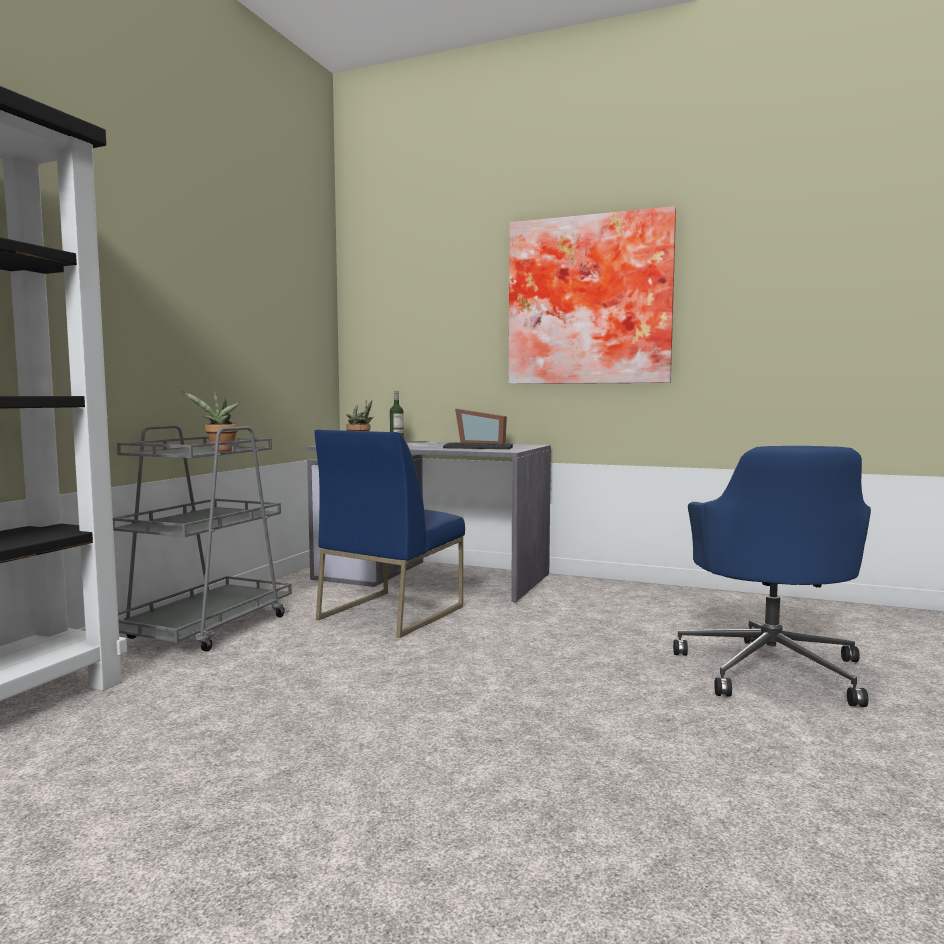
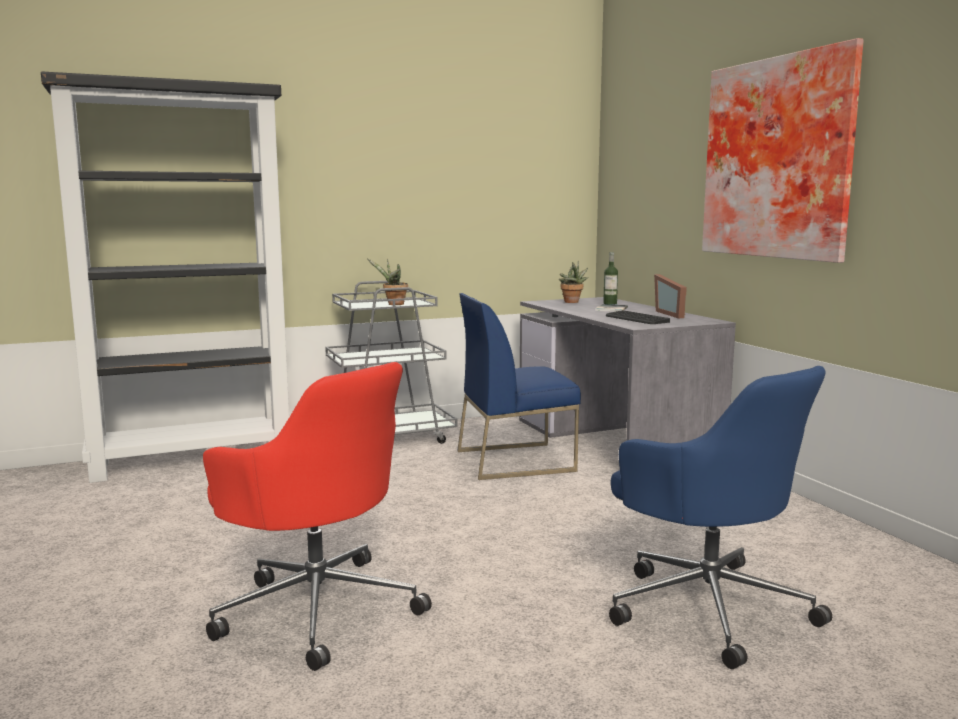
camera: 45 degrees right, 5 degrees up
(556, 817) = (317, 608): none -> red office chair
(771, 668) = (707, 606): blue office chair -> blue office chair turned 90 degrees counterclockwise

